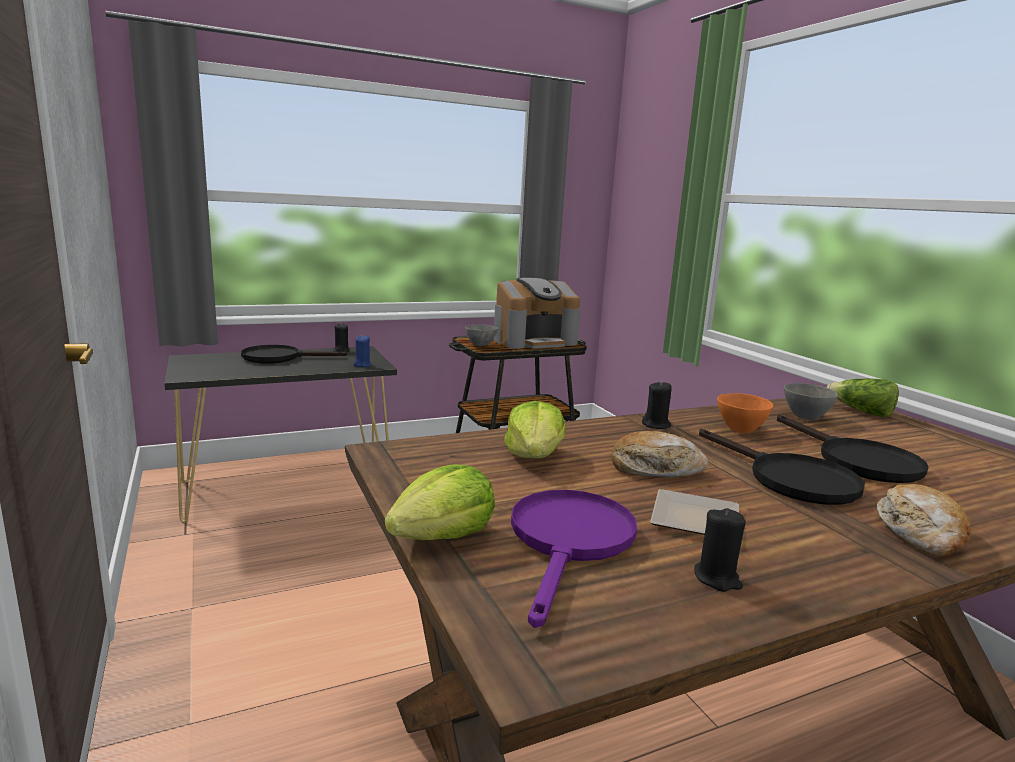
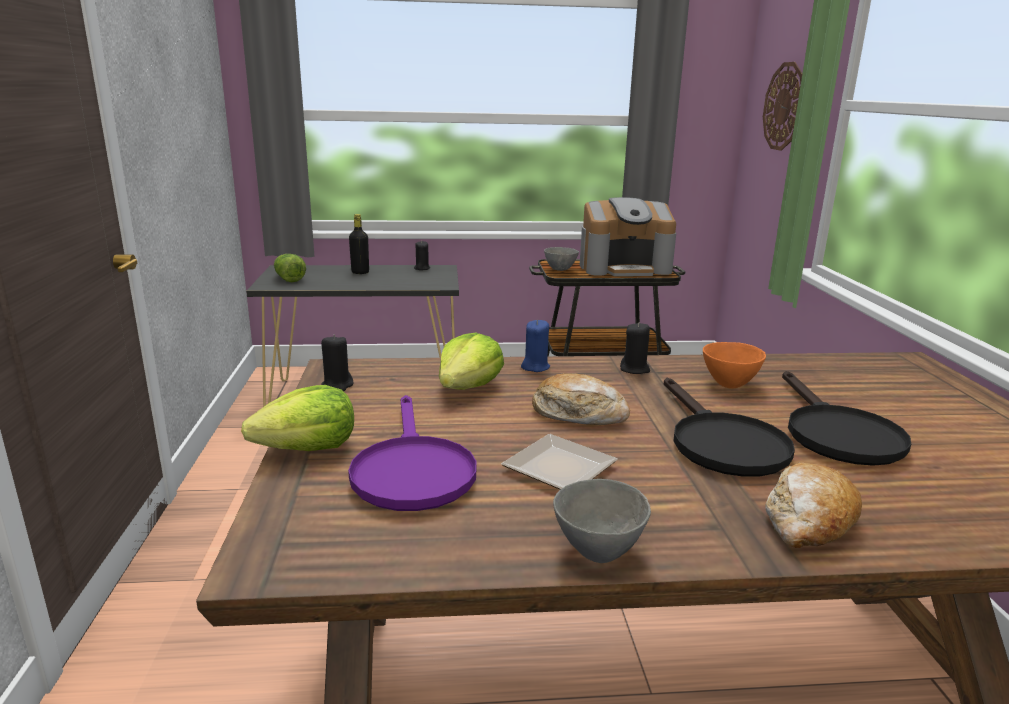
camera: 20 degrees right, 5 degrees up
(279, 358) = (360, 272): black frying pan -> black bottle
(362, 365) = (429, 284): blue candle -> blue candle (535, 367)
(569, 542) = (411, 470): purple frying pan -> purple frying pan turned 135 degrees clockwise
(657, 199) = (784, 106): none -> wall clock
(717, 578) = (514, 525): black candle -> black candle (337, 385)
(804, 416) = (833, 377): grey bowl -> grey bowl (597, 550)
(861, 412) = (922, 378): lettuce -> lettuce (289, 279)

